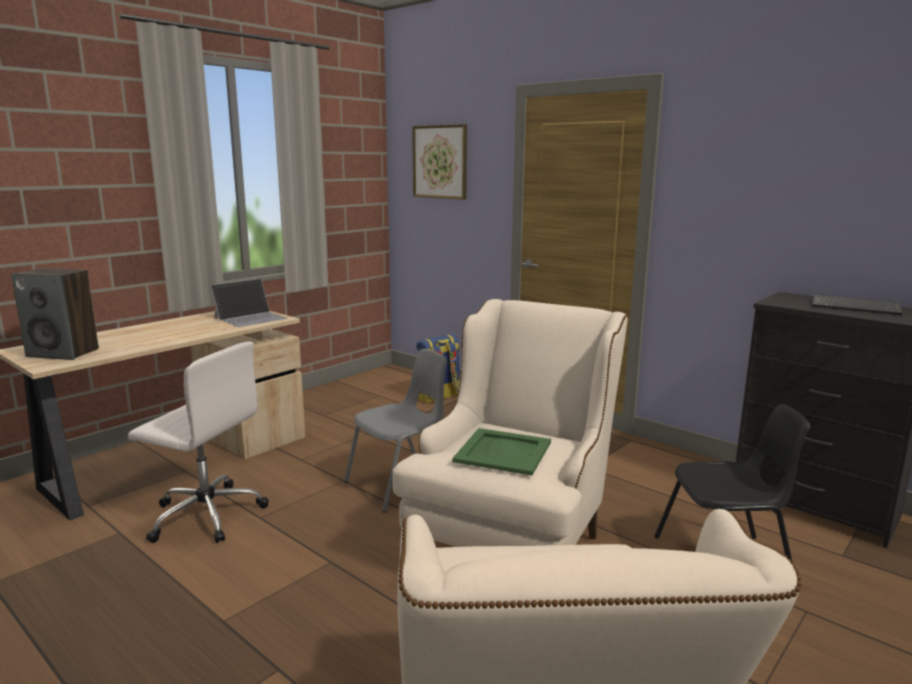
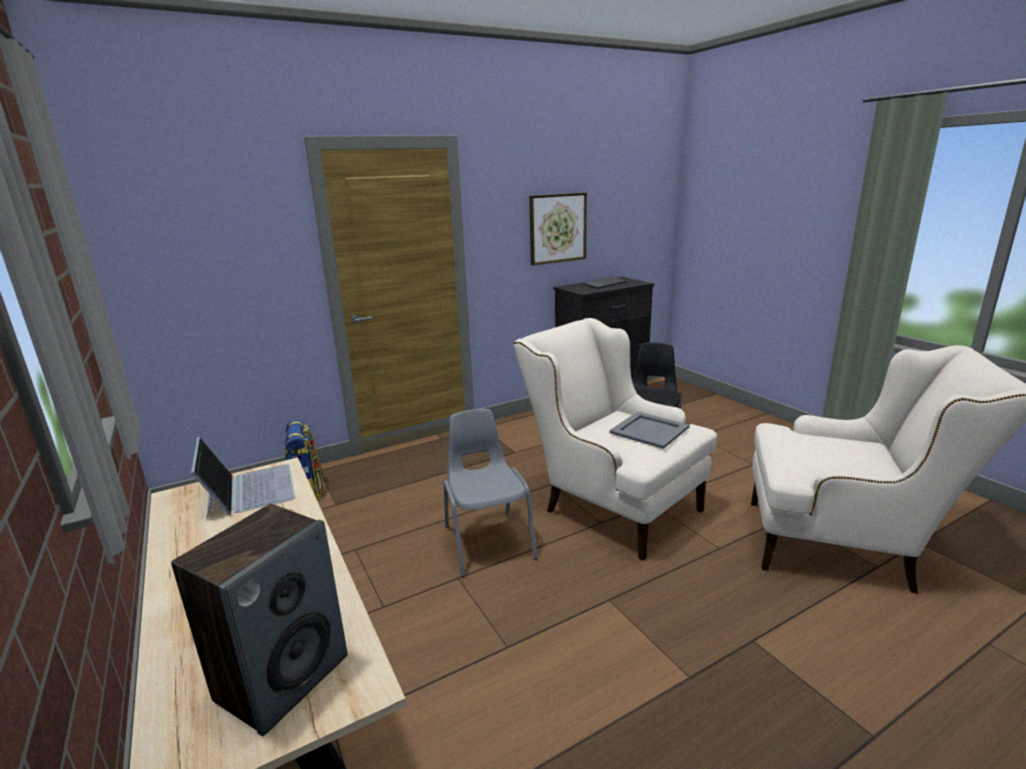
camera: 70 degrees left, 5 degrees up
(205, 514) = (477, 698): white office chair -> none
(440, 162) = (197, 228): picture -> picture (557, 228)
(502, 451) = (648, 430): green tray -> grey tray

